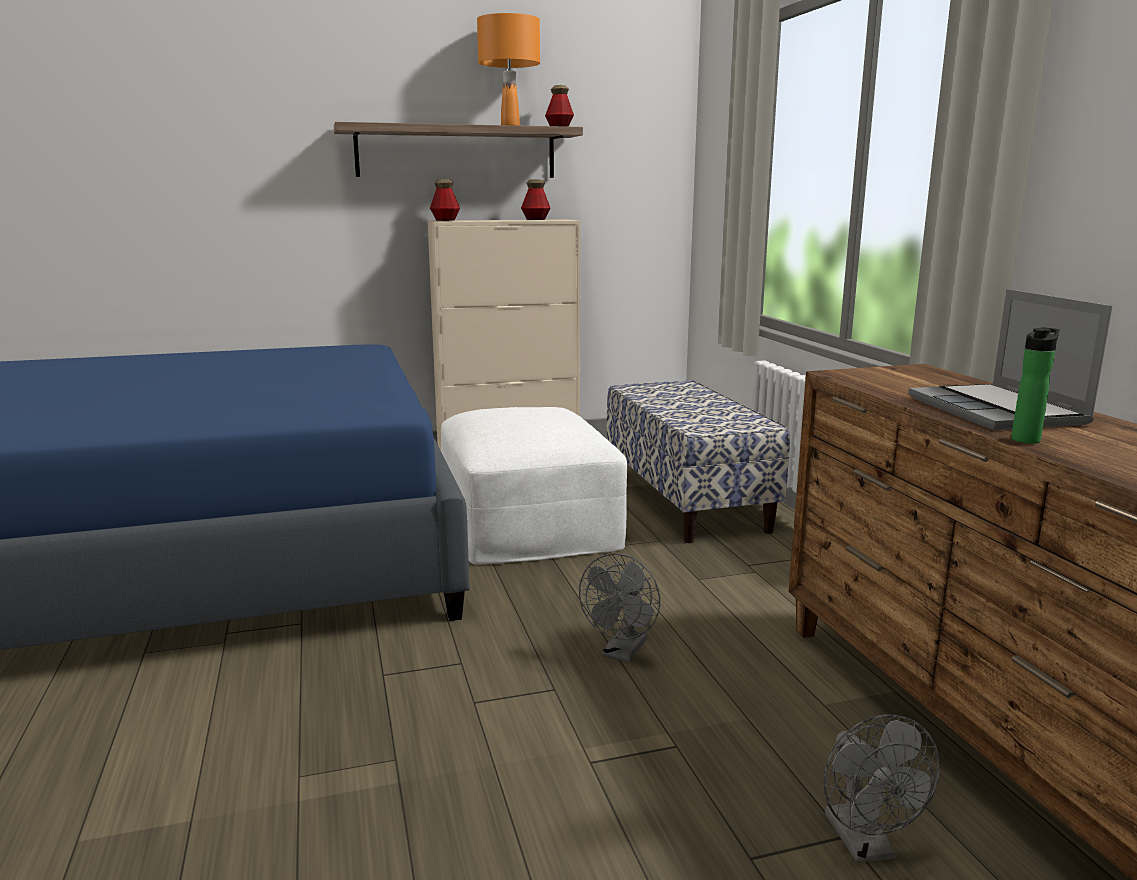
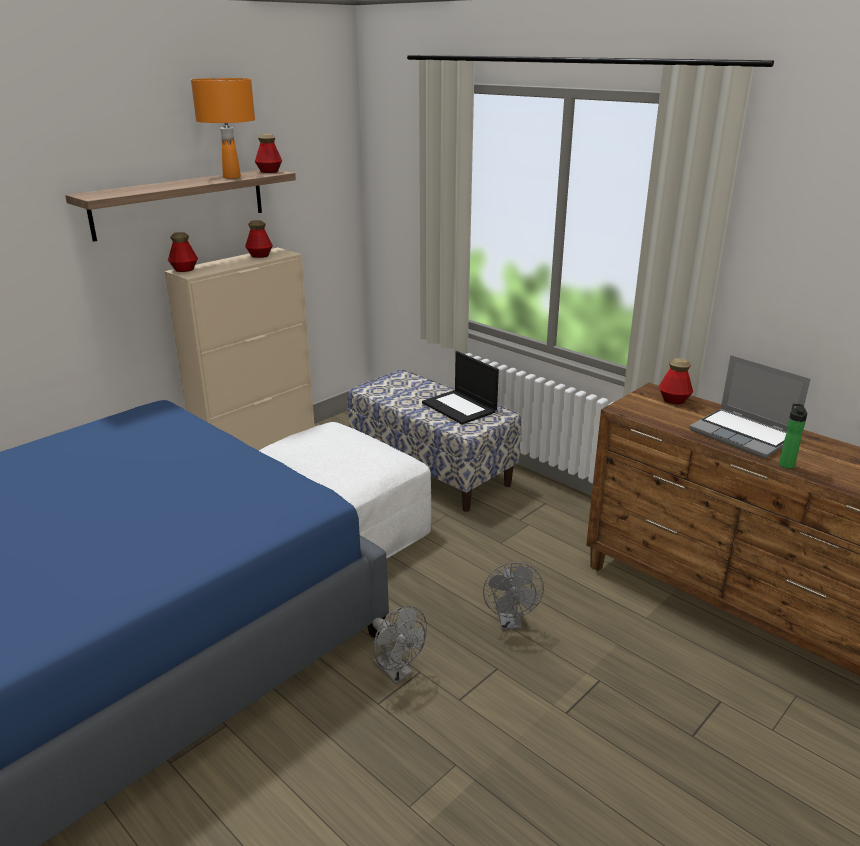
camera: 30 degrees left, 10 degrees up
(717, 413) = (460, 407): none -> laptop
(866, 845) = (733, 702): grey fan -> grey fan (397, 672)
(935, 377) = (674, 400): none -> bottle

